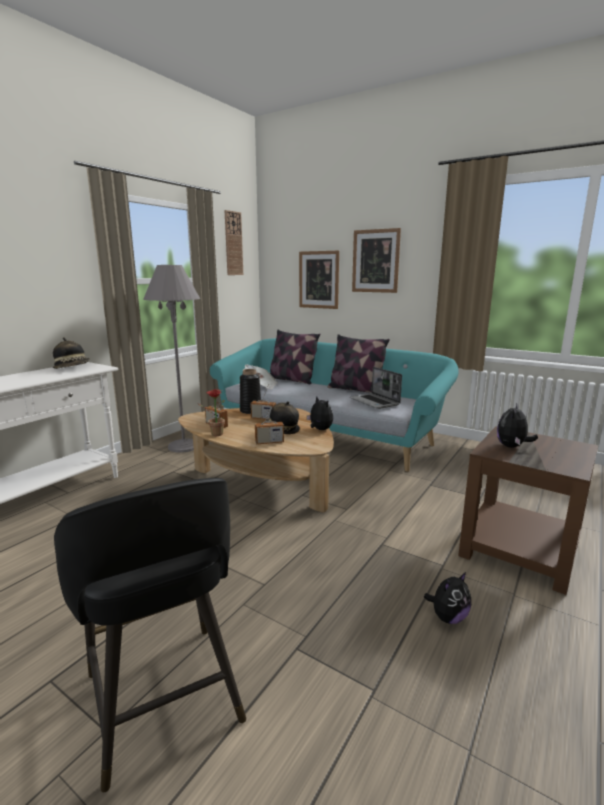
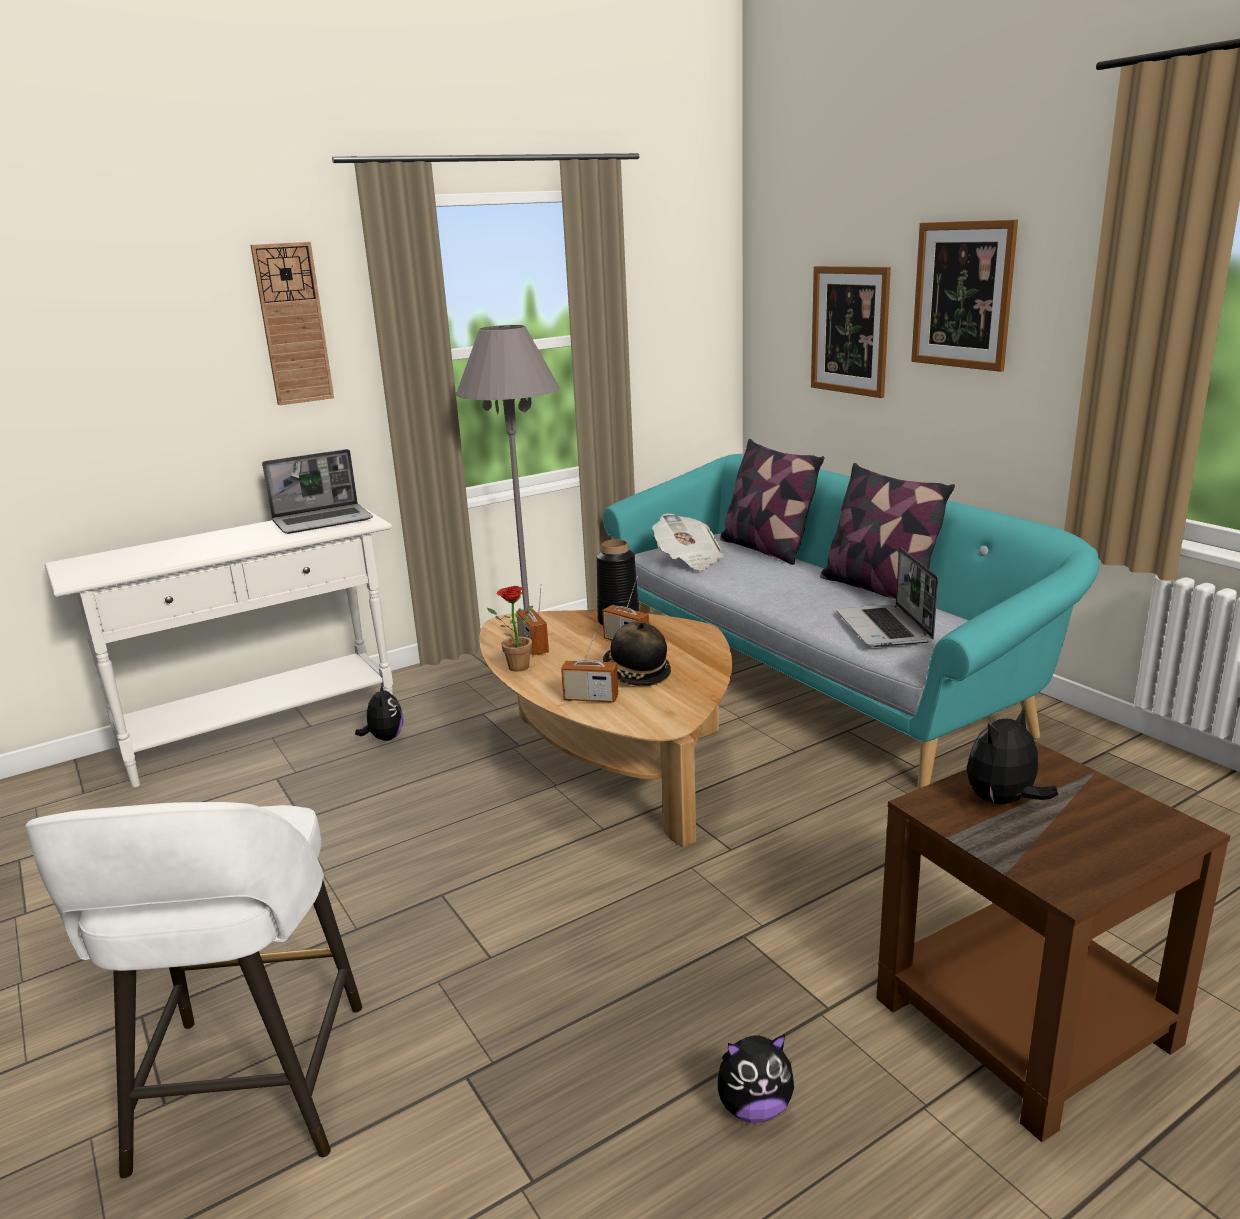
camera: 25 degrees right, 5 degrees up
(73, 368) = (324, 521): hat -> laptop
(164, 702) = (248, 1091): black stool -> white stool
(233, 243) = (677, 254): wall clock -> wall clock (293, 324)
(320, 429) = (707, 683): plush toy -> plush toy (385, 738)

